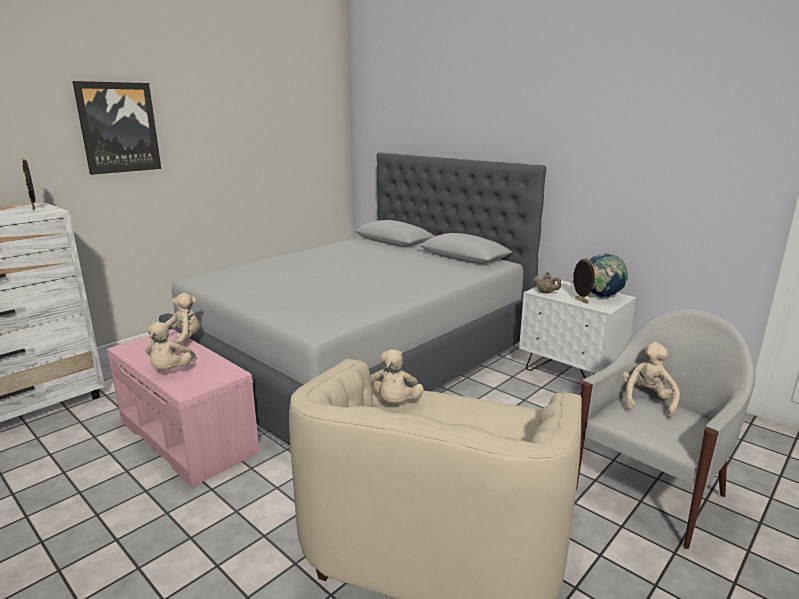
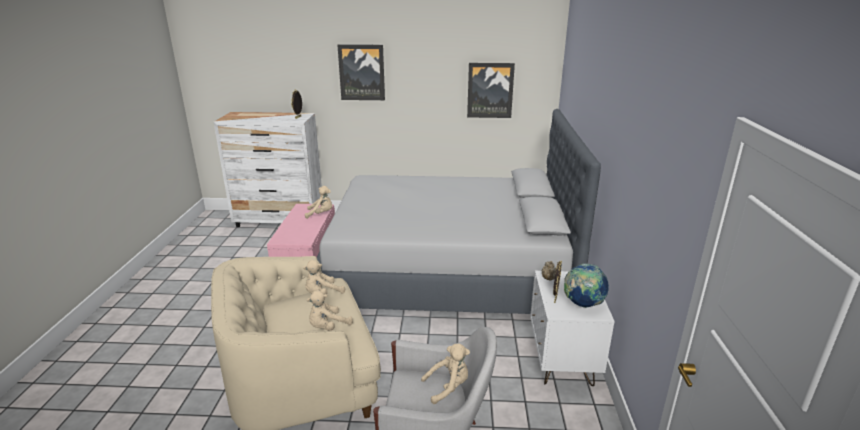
camera: 50 degrees right, 5 degrees up
(170, 370) = (291, 227): beige plush toy -> beige plush toy (328, 327)
(287, 144) = (490, 90): none -> picture

